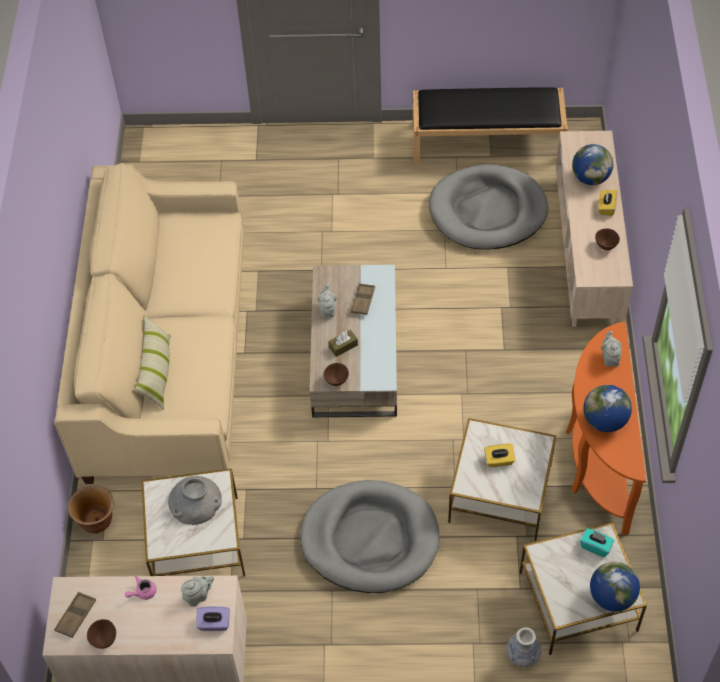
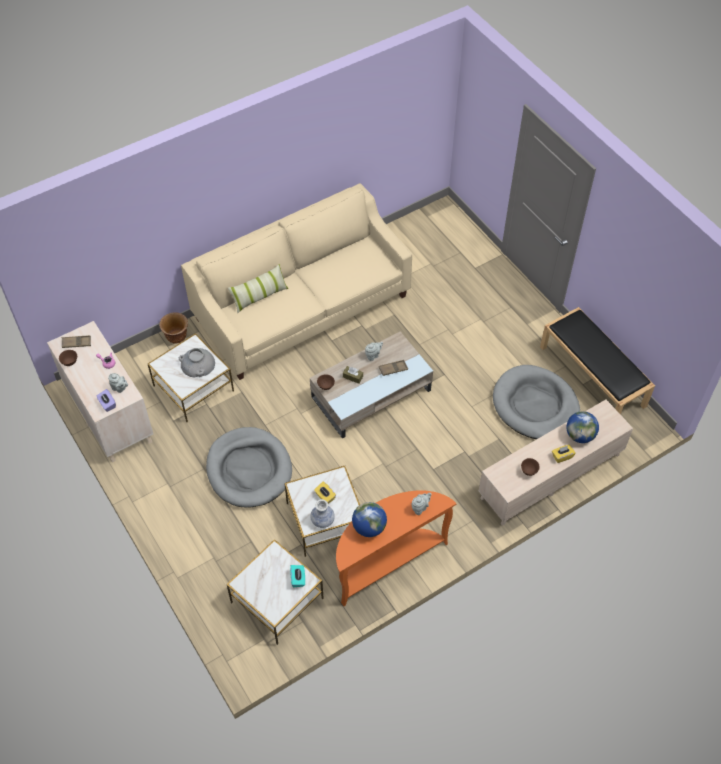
camera: 55 degrees right, 0 degrees up
(522, 654) = (222, 588): vase -> vase (322, 520)
(612, 597) = (268, 605): globe -> none

